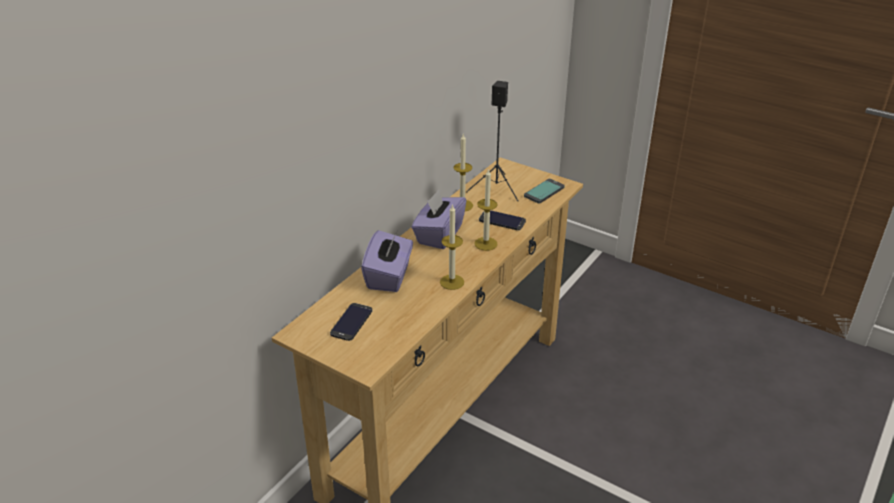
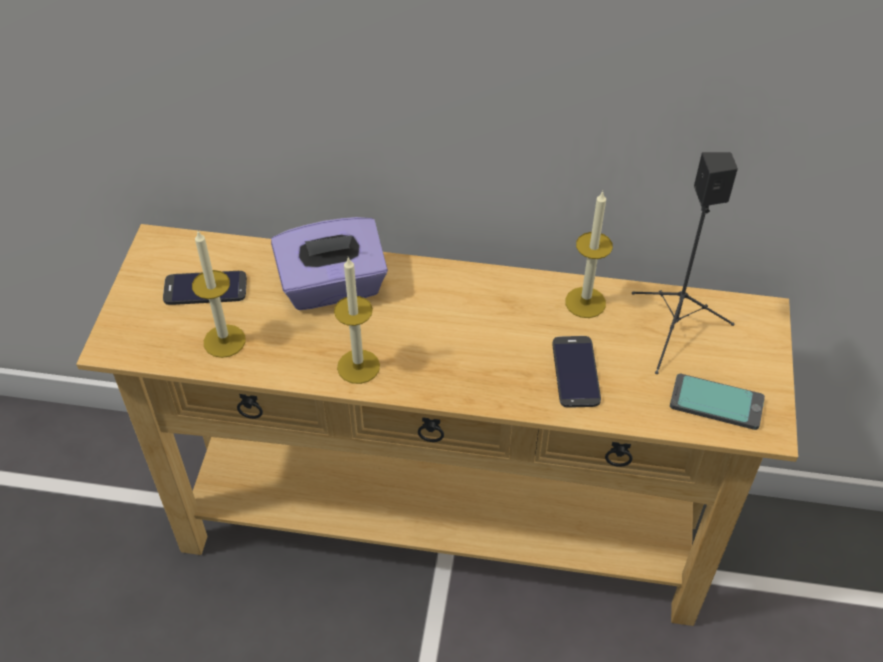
camera: 65 degrees right, 15 degrees up
(439, 235) = (478, 304): purple tissue box -> none
(486, 244) = (490, 373): candle -> candle (224, 341)

